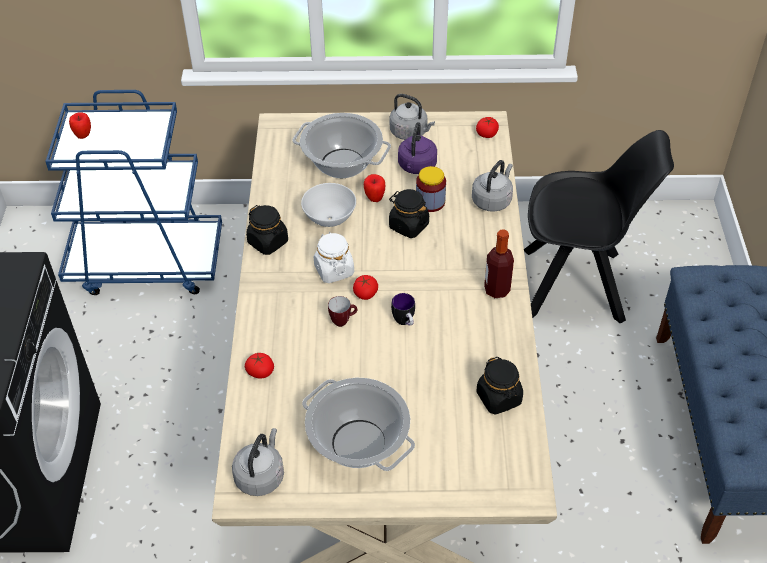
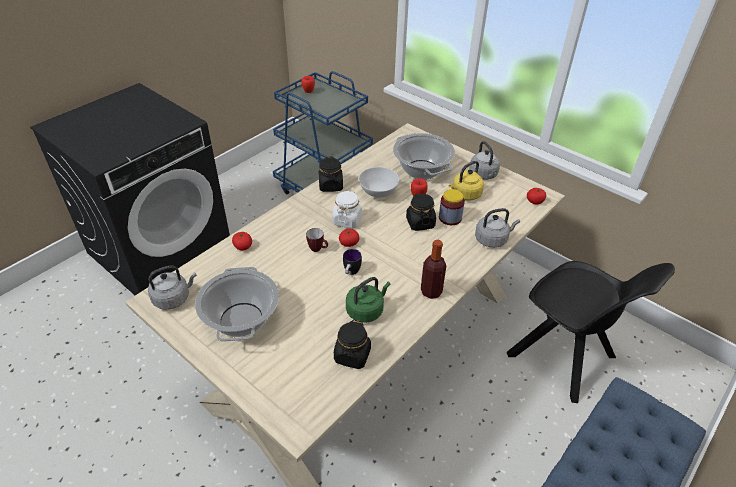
camera: 40 degrees right, 5 degrees down
(416, 167) = (465, 195): purple kettle -> yellow kettle
(462, 348) = (366, 310): none -> green kettle

